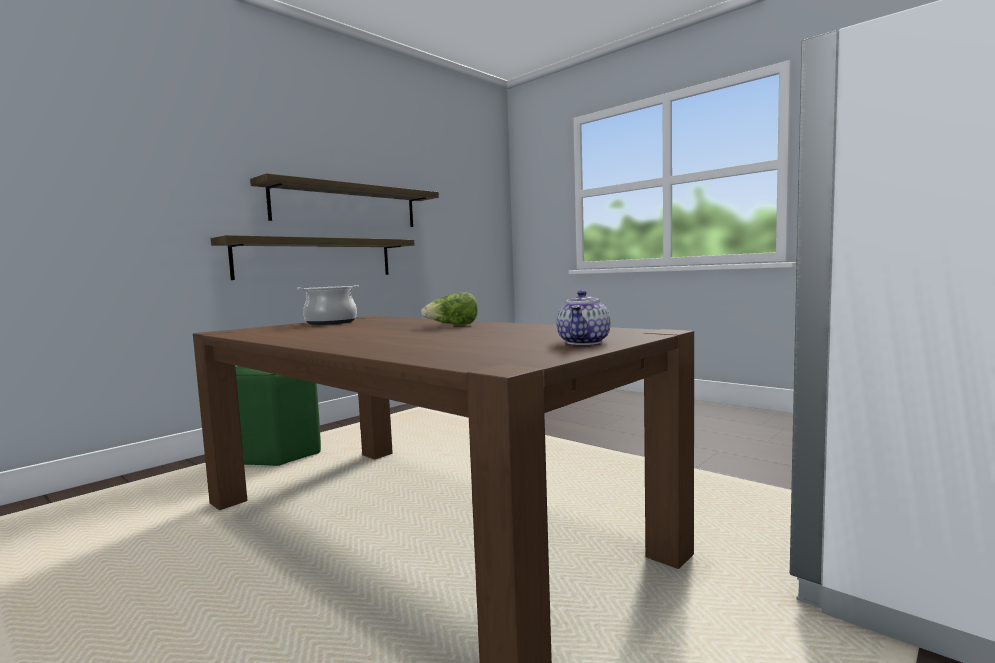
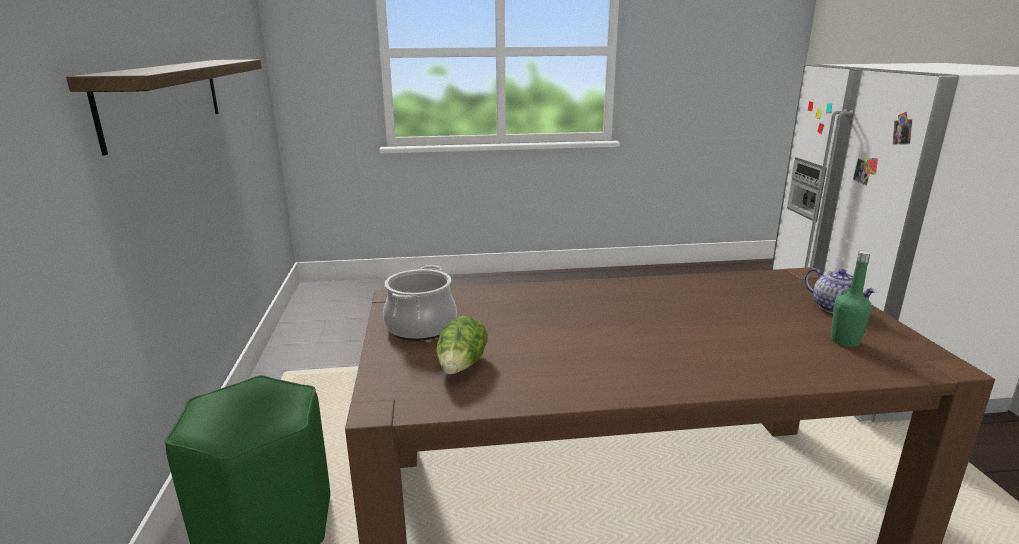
camera: 50 degrees left, 15 degrees up
(316, 258) = (158, 203): shelf -> none
(452, 325) = (612, 299): lettuce -> lettuce (461, 366)
(496, 350) = (845, 341): none -> green bottle

